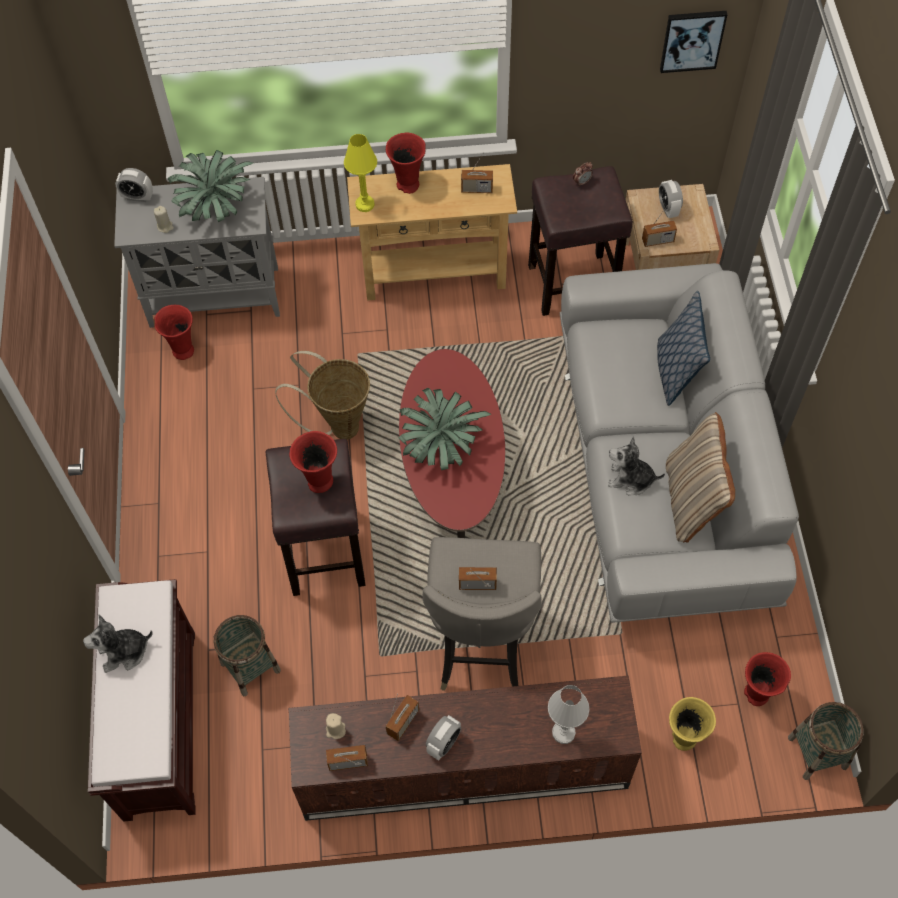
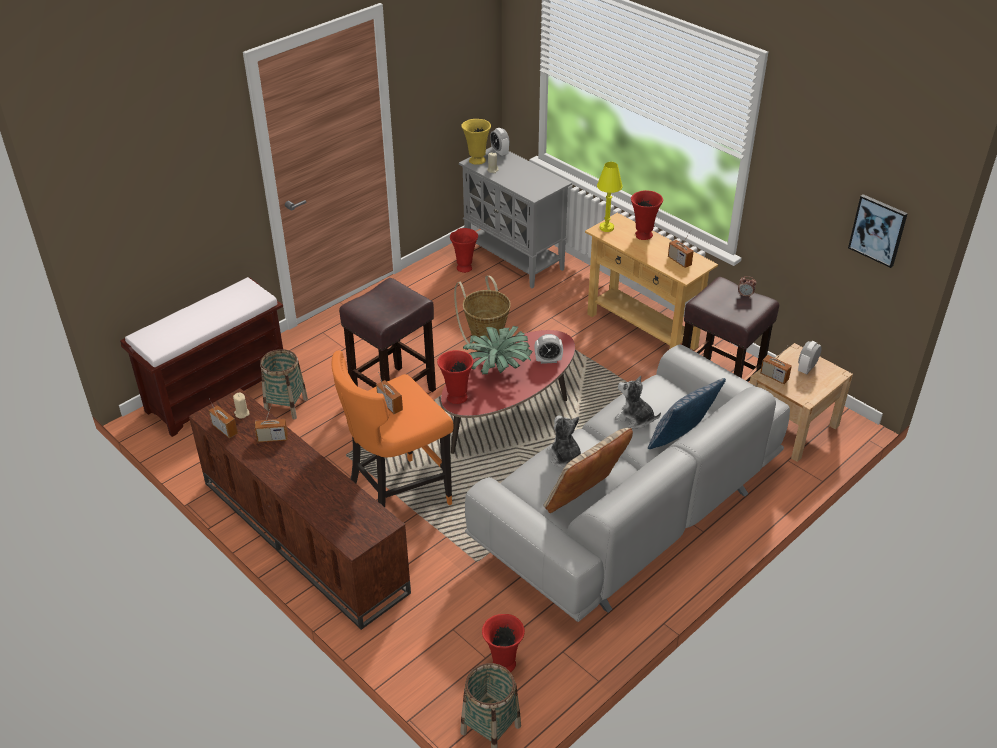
camera: 50 degrees right, 20 degrees down
(124, 652) = (215, 305): plush toy -> plush toy (635, 418)
(215, 206) = (528, 178): potted plant -> none
(319, 482) = (390, 306): red vase -> red vase (456, 397)
(443, 744) = (273, 463): alarm clock -> alarm clock (548, 360)
(481, 646) = (397, 497): grey stool -> orange stool
(563, 733) = (331, 514): white table lamp -> none
(683, 739) = (427, 640): yellow vase -> yellow vase (476, 161)

